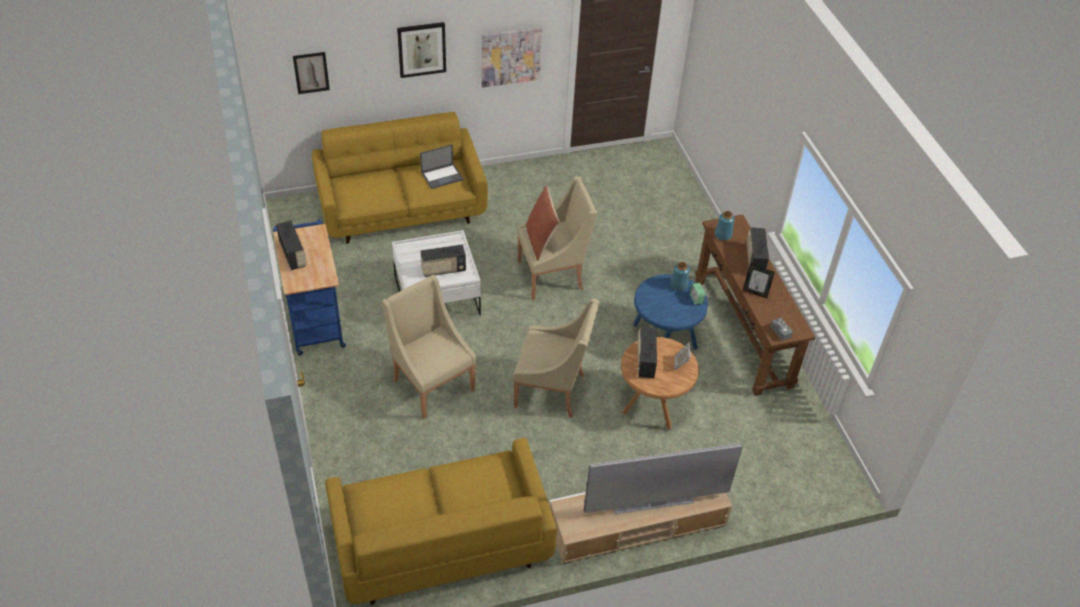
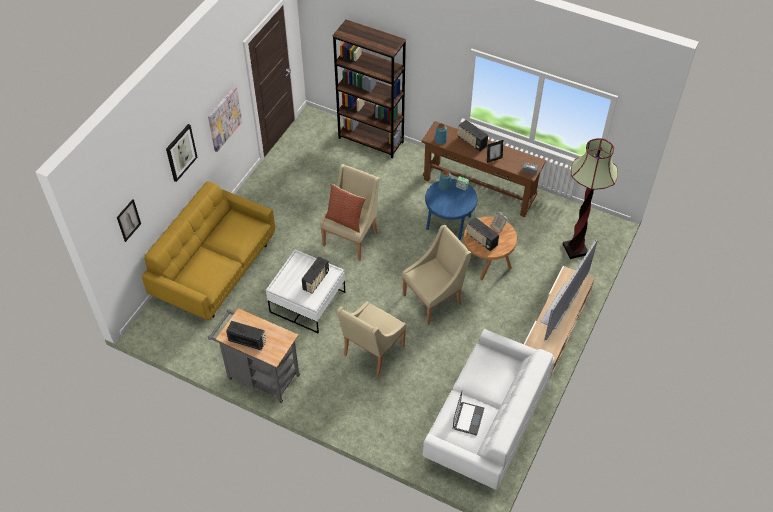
camera: 45 degrees left, 5 degrees up
(314, 319) = (260, 376): blue cart -> grey cart
(431, 384) = (372, 351): beige armchair -> beige armchair turned 60 degrees counterclockwise
(440, 542) = (486, 423): yellow sofa -> white sofa
(442, 176) = (237, 227): laptop -> laptop (468, 418)
(691, 209) = (371, 140): none -> brown bookcase
(768, 472) = (575, 249): none -> floor lamp

